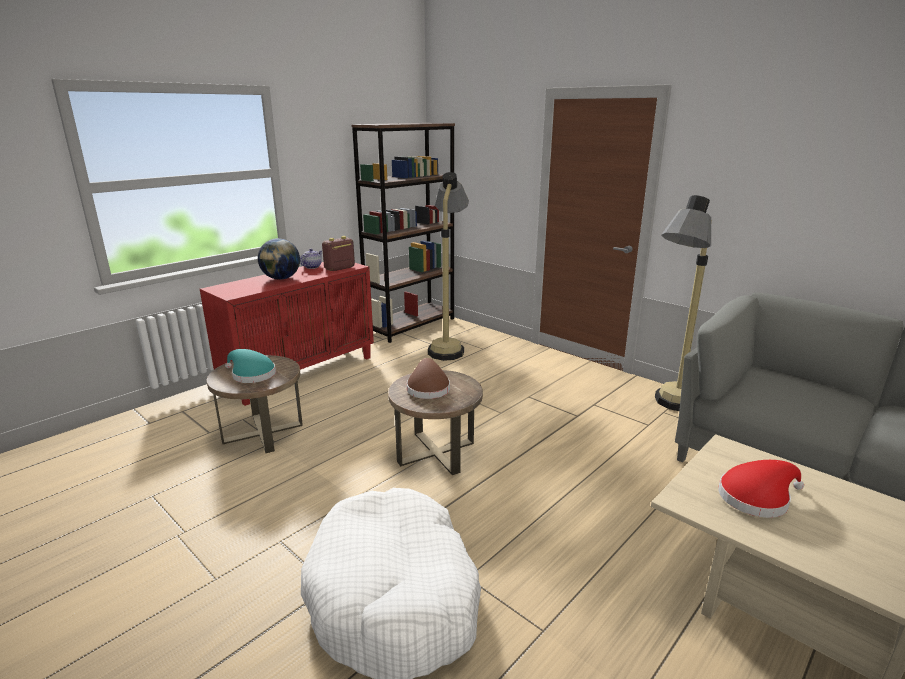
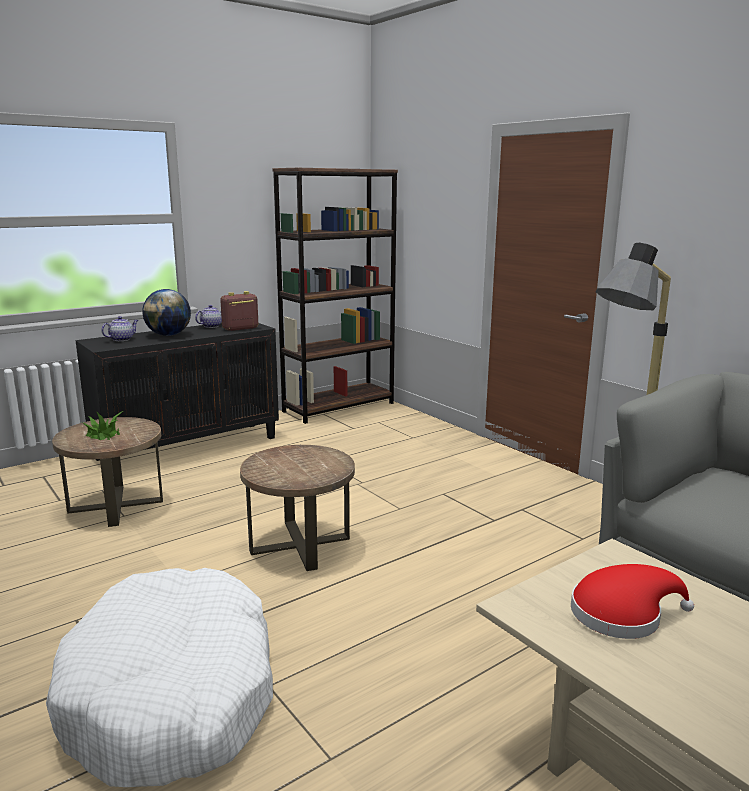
camera: 10 degrees right, 5 degrees down
(242, 285) = (122, 339): none -> teapot
(251, 374) = (103, 435): turquoise hat -> potted plant
(301, 372) = (189, 447): red cabinet -> black cabinet
(428, 388) = (289, 462): brown hat -> none
(448, 346) = (372, 432): floor lamp -> none

